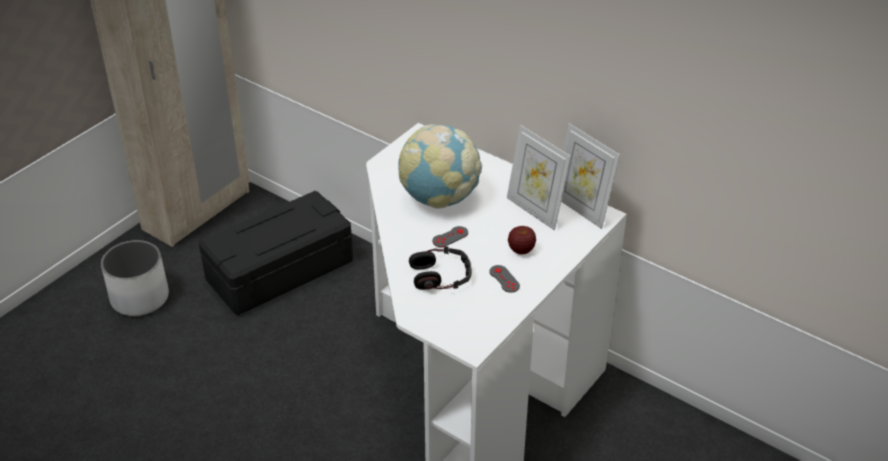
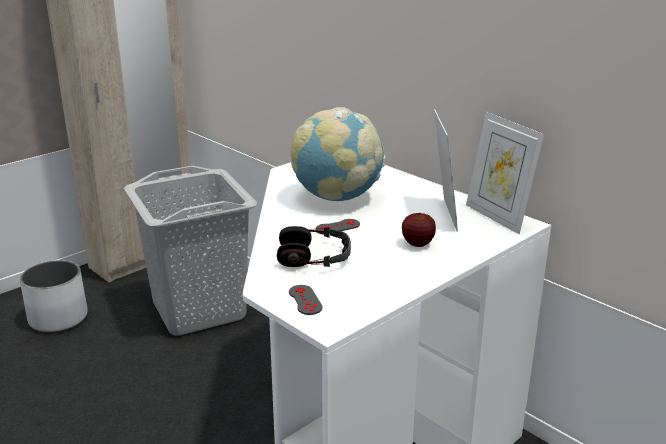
camera: 10 degrees right, 15 degrees down
(280, 270) = (199, 309): black storage box -> grey laundry basket
(504, 279) = (390, 266): grey game controller -> grey game controller (305, 300)
(535, 211) = (442, 214): picture frame -> picture frame turned 150 degrees counterclockwise

